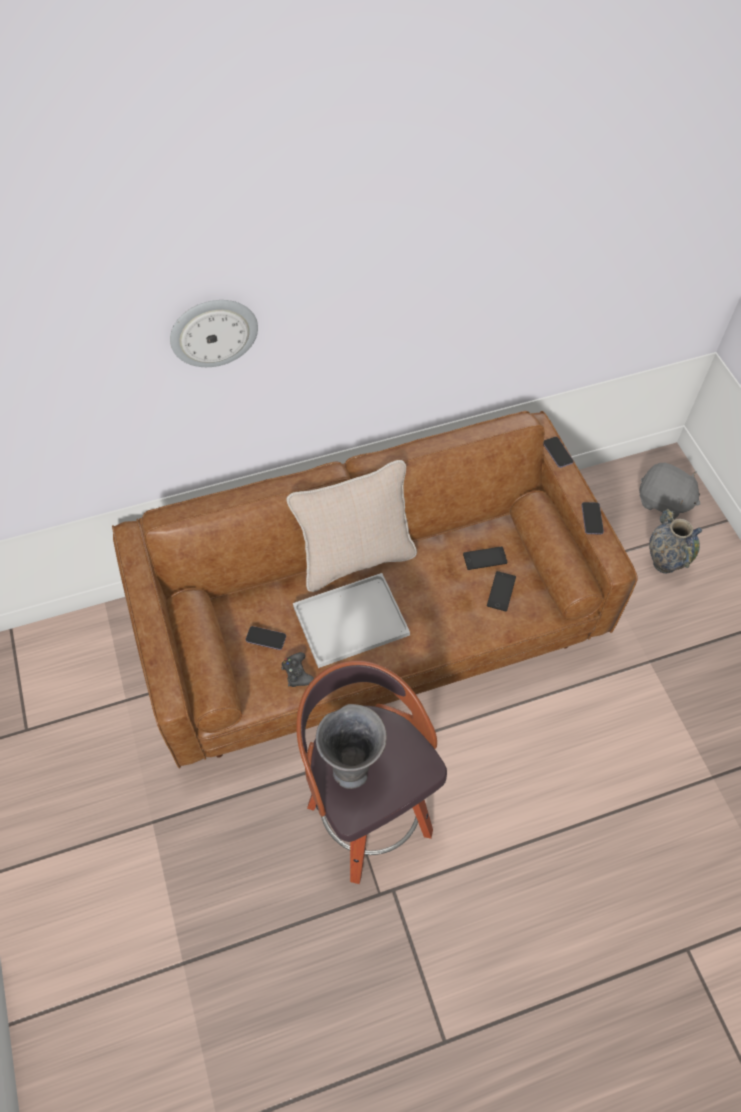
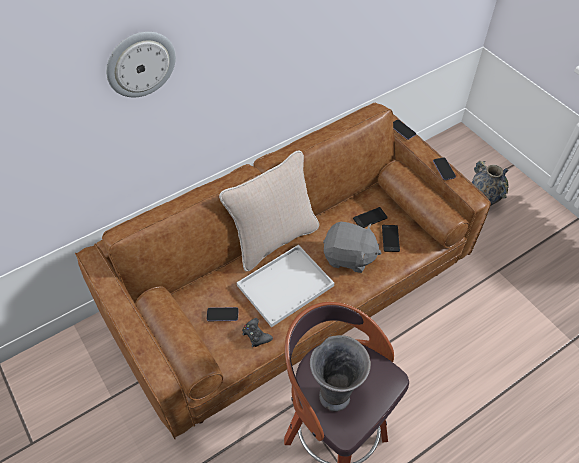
camera: 15 degrees left, 5 degrees down
(663, 501) = (467, 161): grey plush toy -> grey plush toy (349, 257)

